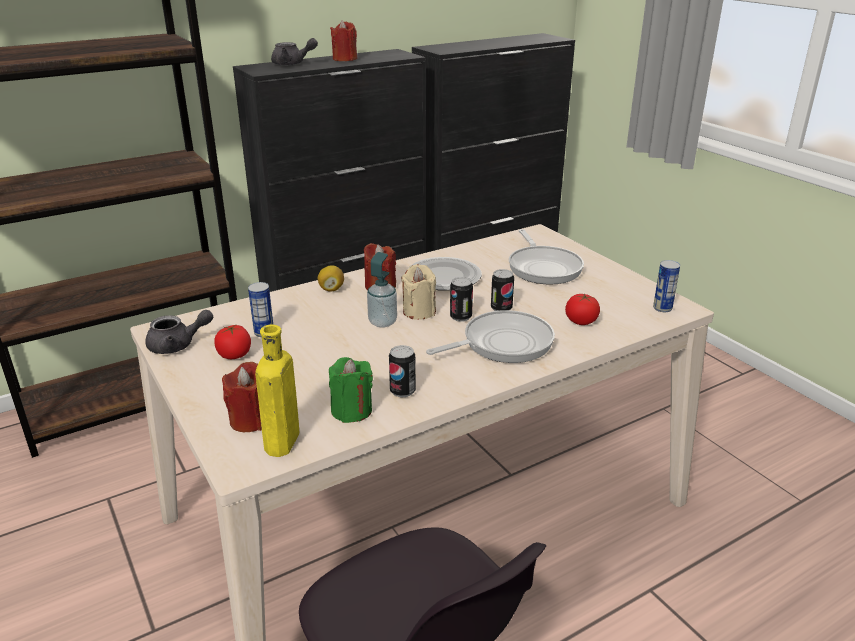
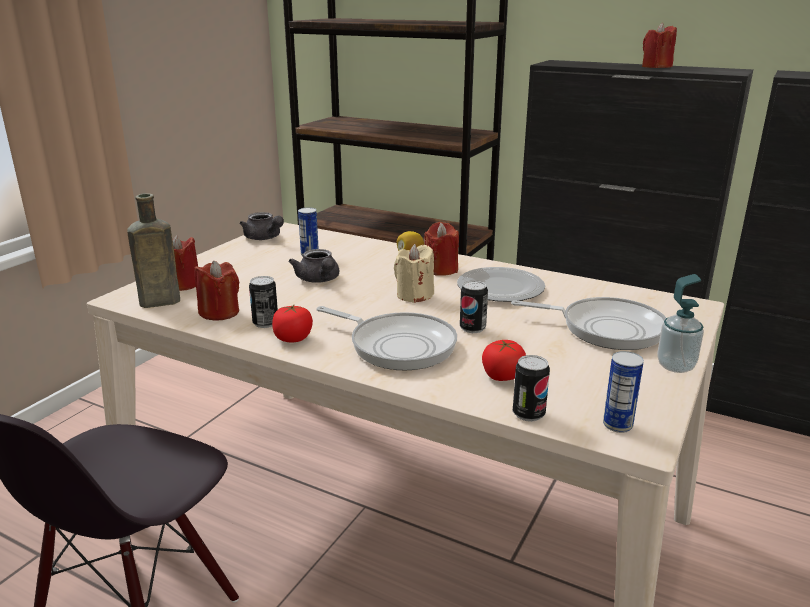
camera: 60 degrees right, 5 degrees down
(234, 354) = (268, 256): tomato -> tomato (293, 338)
(281, 444) = (157, 302): yellow bottle -> brown bottle
(292, 64) = (596, 64): grey teapot -> grey teapot (319, 280)
(351, 410) = (219, 312): green candle -> red candle
(382, 322) = (376, 287): soap dispenser -> soap dispenser (675, 366)
(460, 317) = (428, 314): can -> can (528, 414)
(543, 267) = (606, 328): frying pan -> frying pan turned 120 degrees counterclockwise

